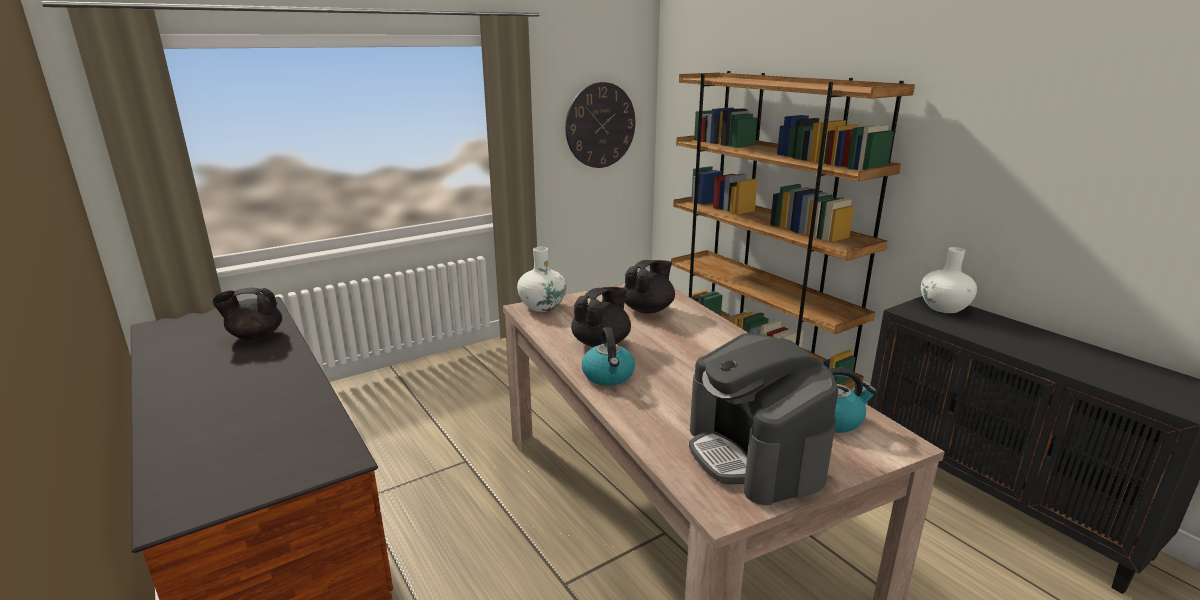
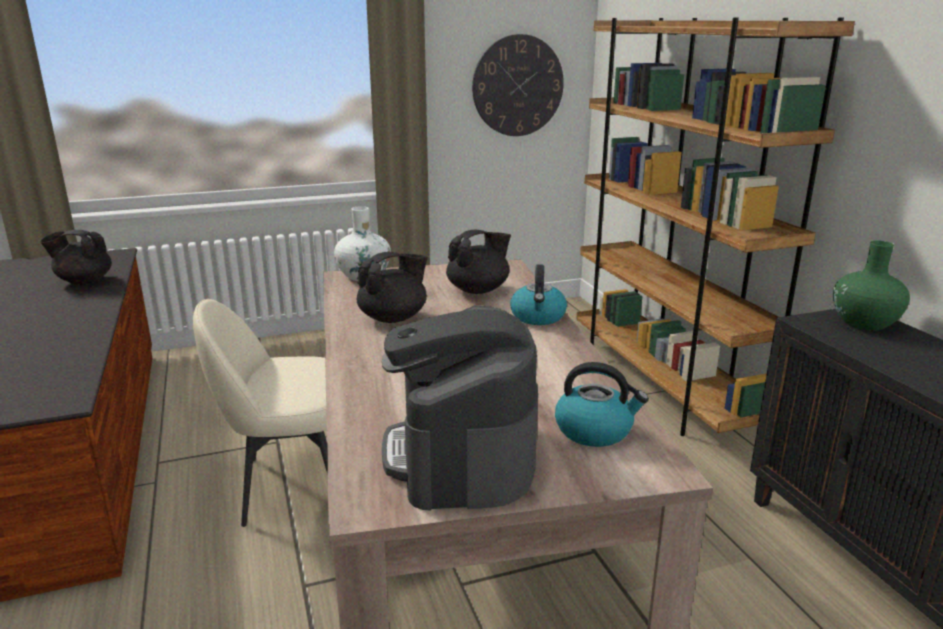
camera: 15 degrees right, 0 degrees up
(500, 498) = (290, 485): none -> beige chair
(608, 376) = (370, 351): kettle -> kettle (538, 317)
(943, 308) = (864, 323): white vase -> green vase

